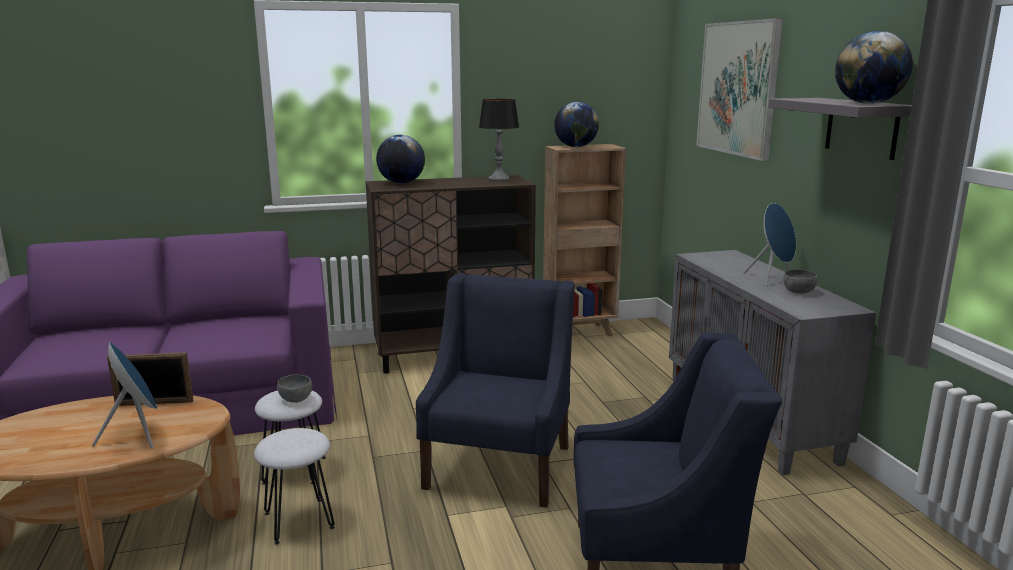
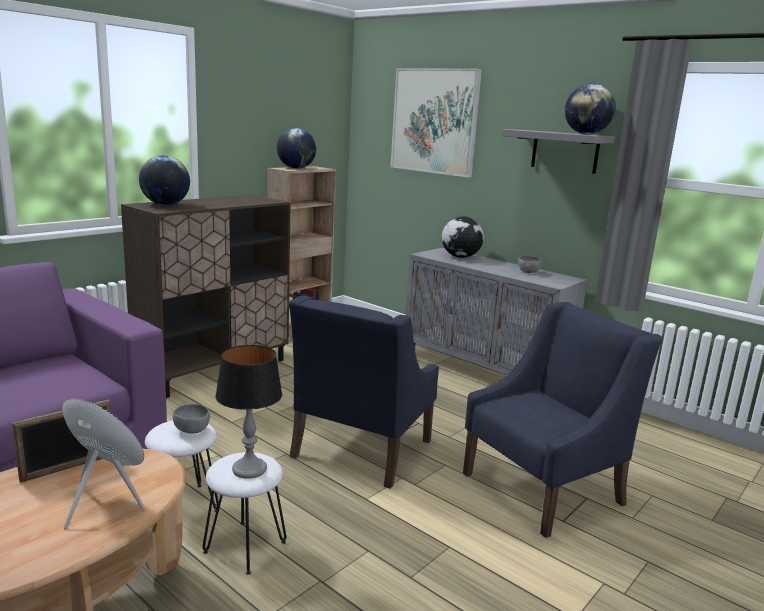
camera: 35 degrees left, 0 degrees up
(499, 179) = (248, 198): table lamp -> table lamp (249, 469)
(499, 466) = (361, 449): blue armchair -> blue armchair turned 135 degrees counterclockwise
(737, 263) = (460, 257): none -> globe
(772, 279) = (499, 265): blue speaker -> none

